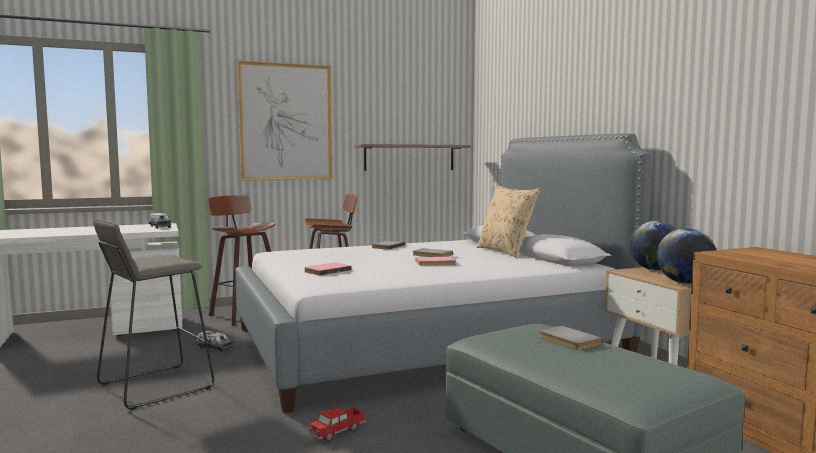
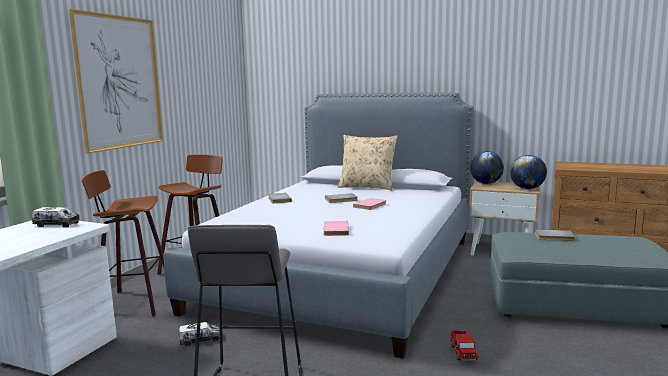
camera: 45 degrees left, 5 degrees up
(409, 157) = (211, 113): shelf -> none

